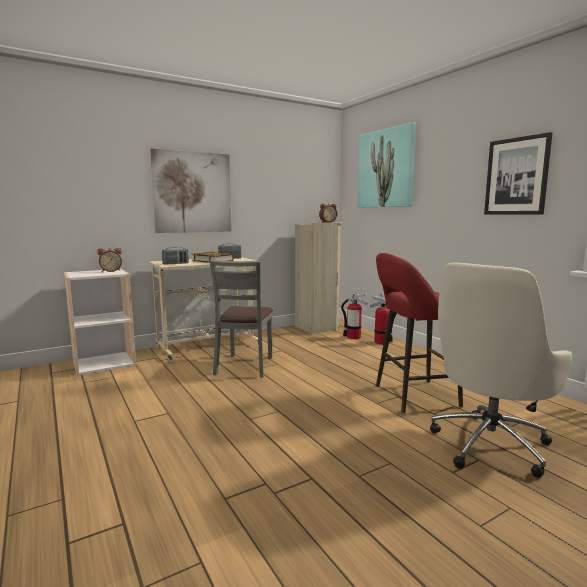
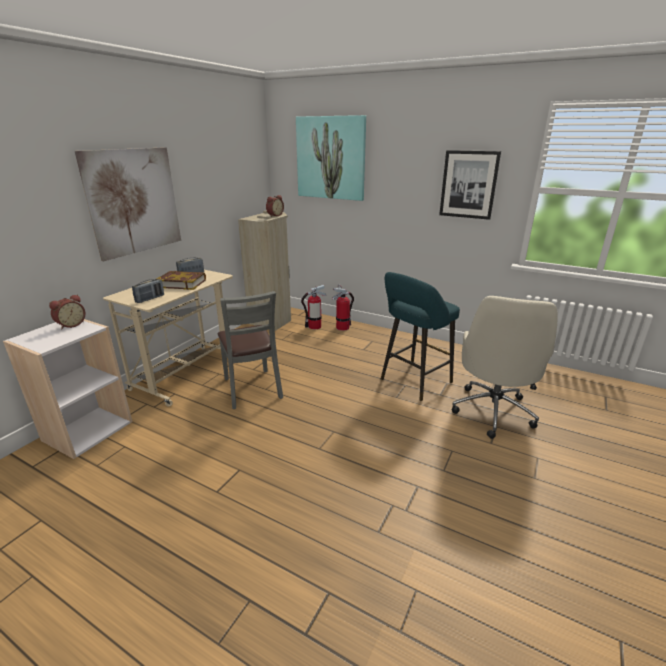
camera: 30 degrees left, 15 degrees up
(411, 396) = (413, 382): red stool -> turquoise stool

